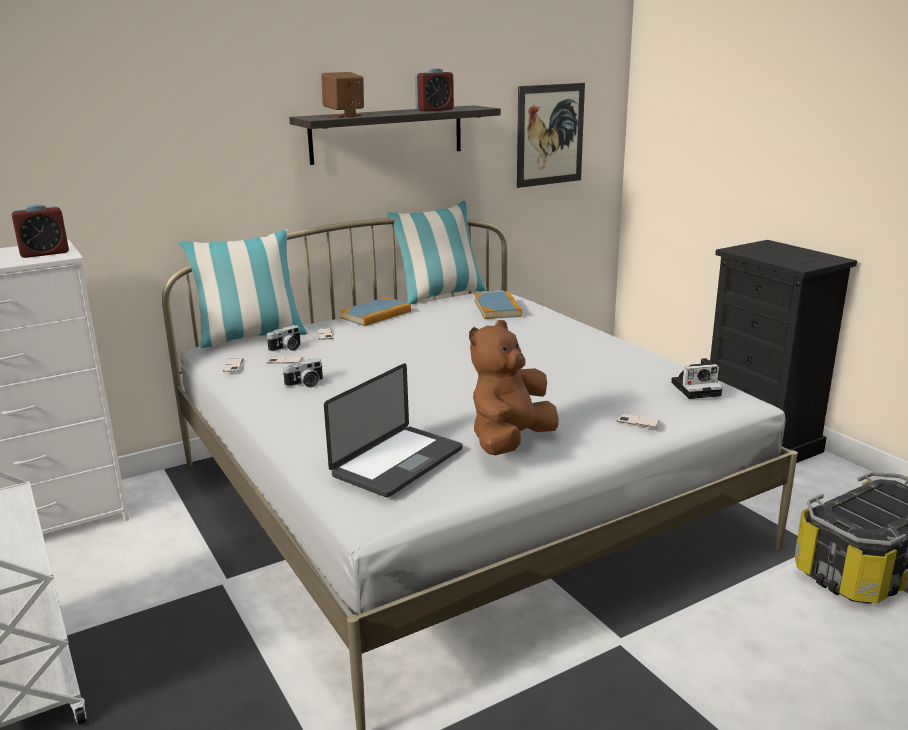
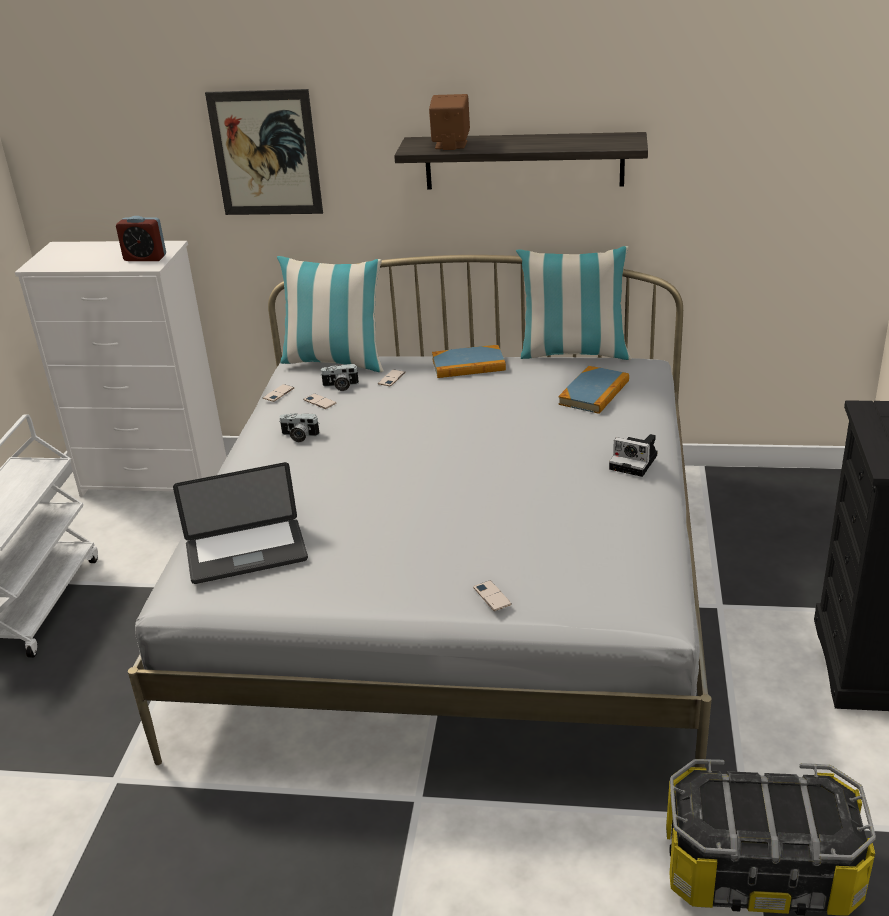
camera: 40 degrees right, 10 degrees up
(434, 110) = (567, 143): alarm clock -> none
(510, 442) = (353, 570): brown plush toy -> none
(550, 135) = (769, 174): picture -> picture (265, 153)
(697, 388) = (615, 581): camera -> camera (635, 462)

